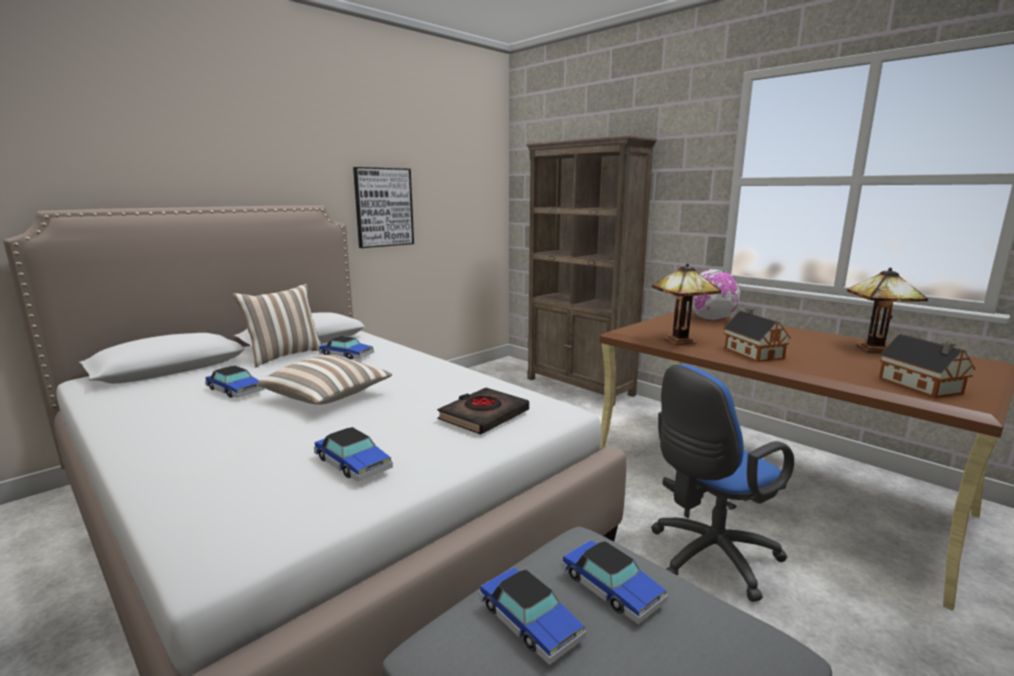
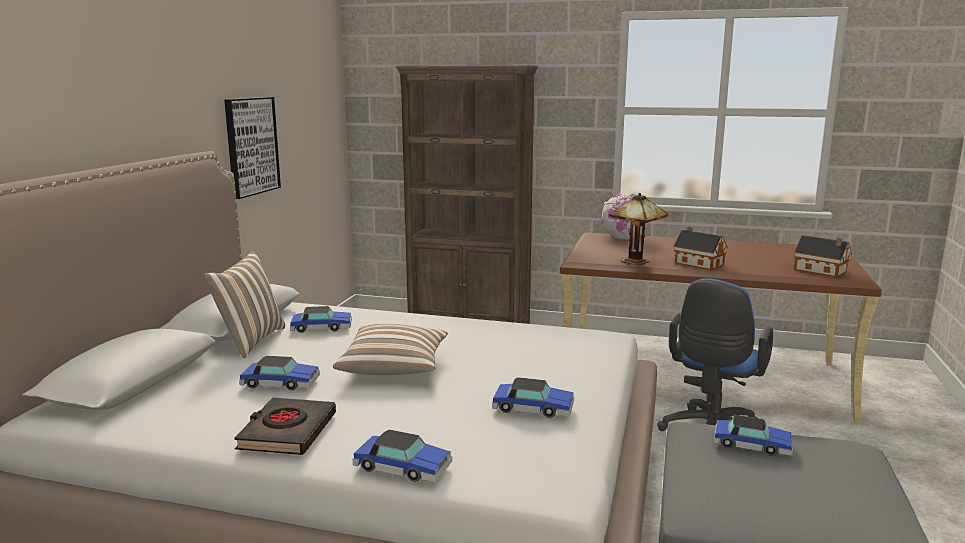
camera: 30 degrees left, 0 degrees up
(483, 416) = (560, 352): black book -> black book (287, 432)
(529, 622) = (733, 476): toy car -> toy car (402, 467)
(877, 350) = (765, 249): table lamp -> none

